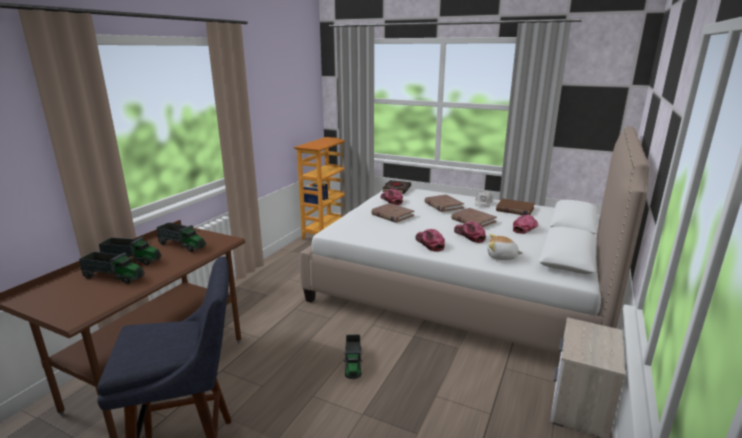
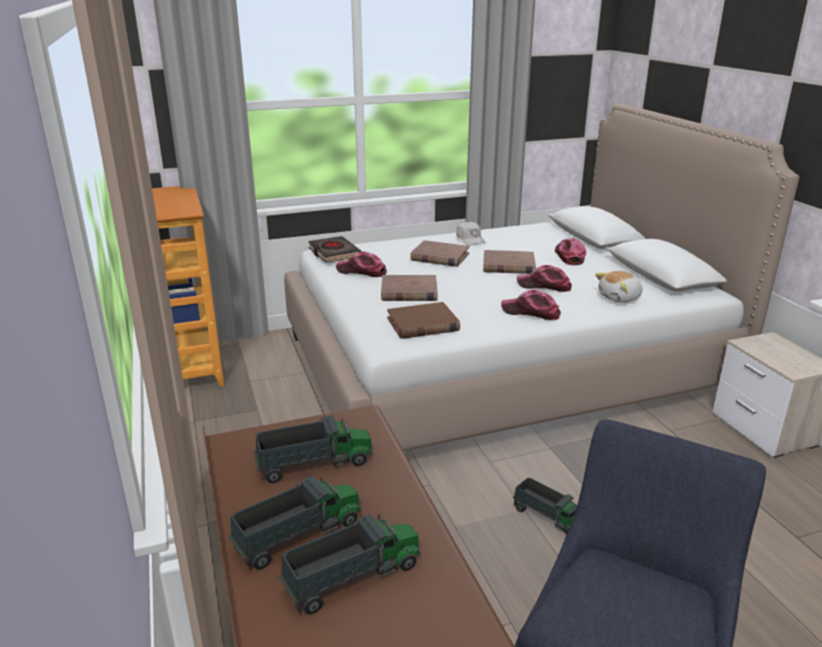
camera: 45 degrees left, 5 degrees up
(514, 209) = (515, 237): brown book -> brown book (423, 324)

